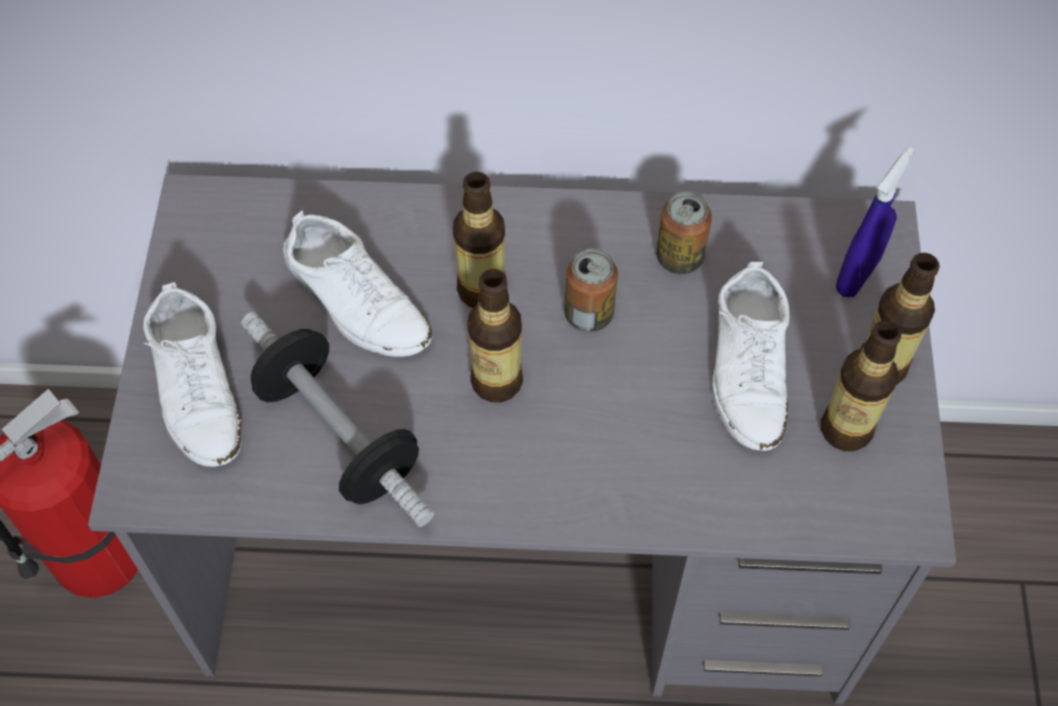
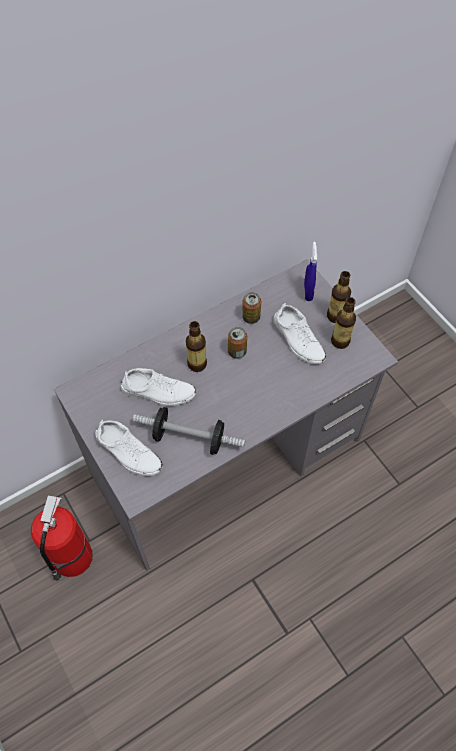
camera: 35 degrees left, 0 degrees up
(497, 381) = (225, 390): bottle -> none

